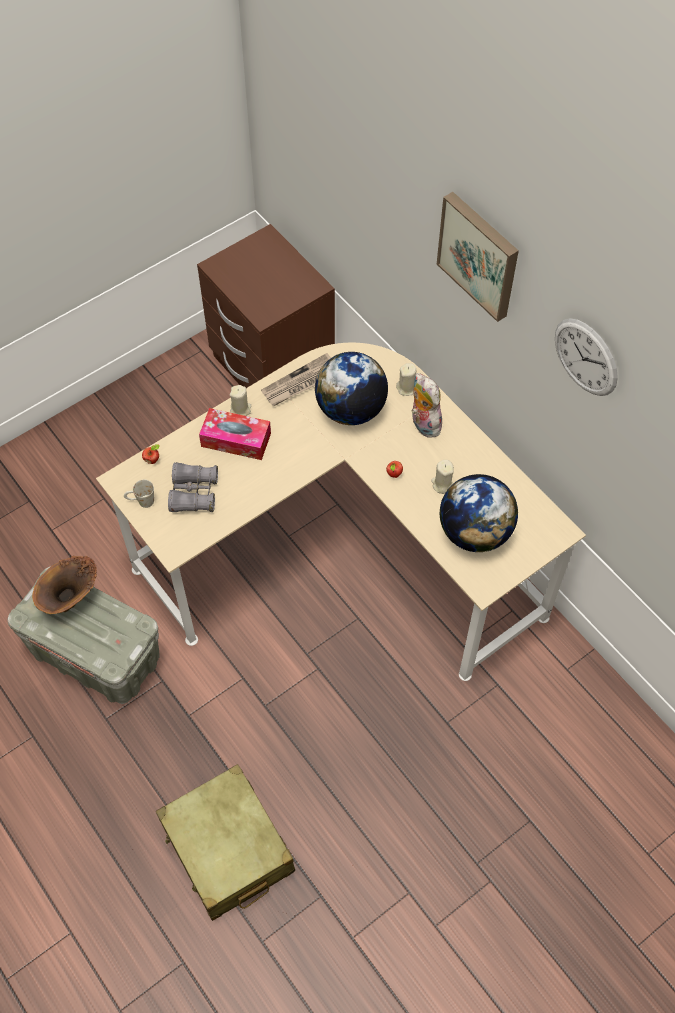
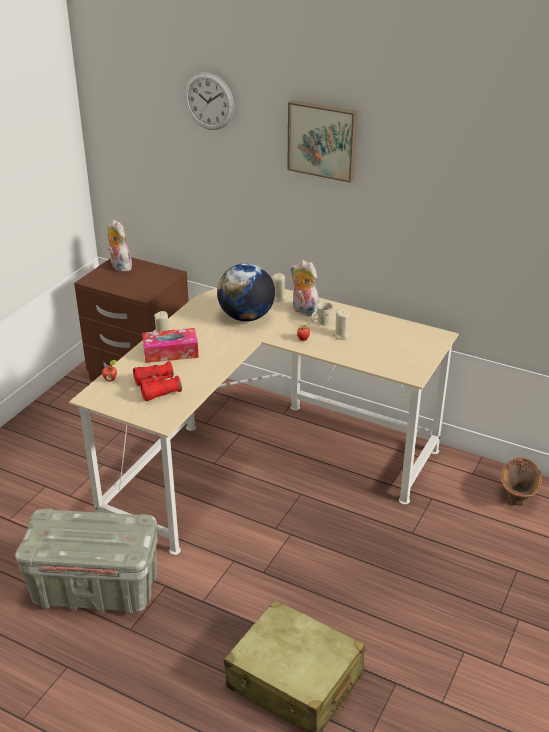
camera: 25 degrees left, 25 degrees down
(72, 599) = (70, 523): brown vase -> brown vase (518, 496)
(141, 502) = (116, 404): white mug -> white mug (320, 323)
(194, 493) = (157, 388): grey binoculars -> red binoculars
(261, 251) = (119, 266): none -> plush toy
(301, 383) = (199, 313): newspaper -> none
(475, 532) = (384, 351): globe -> none
(585, 357) = (430, 164): wall clock -> wall clock (209, 101)

